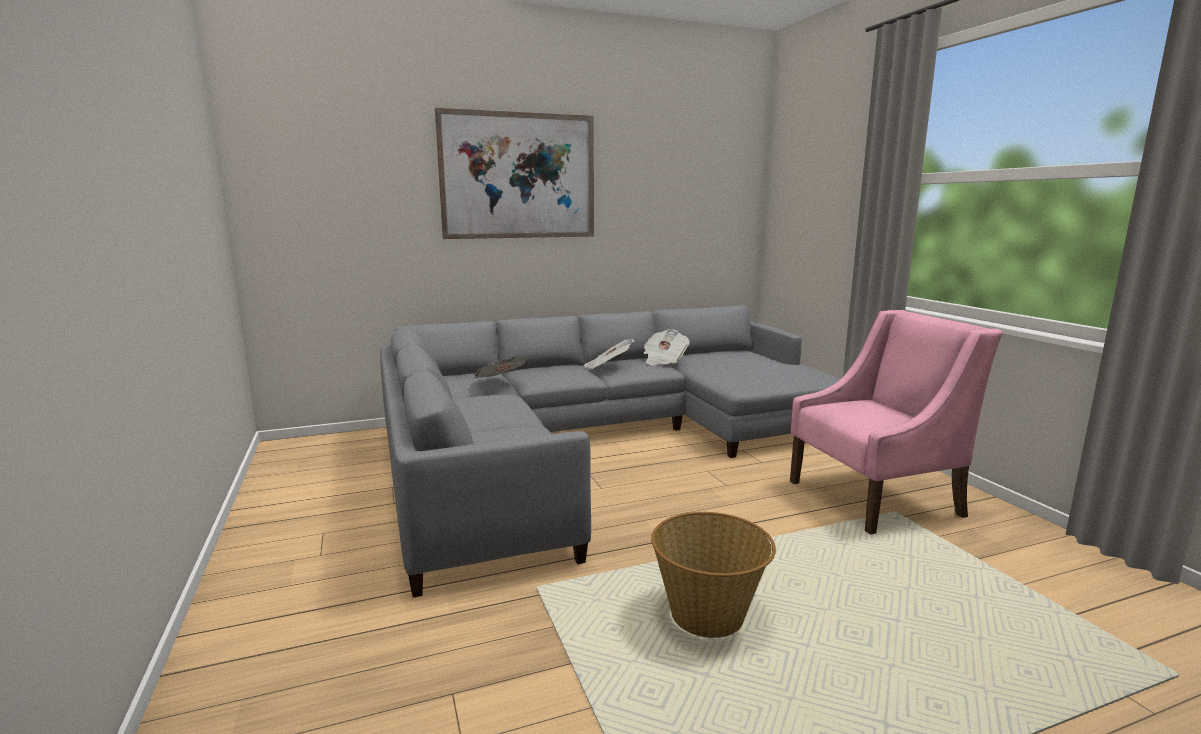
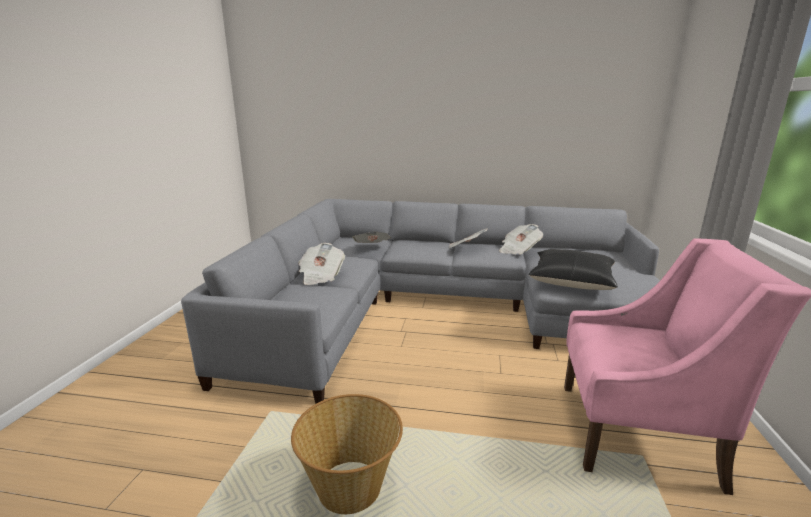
camera: 30 degrees right, 5 degrees up
(486, 419) = (320, 276): none -> newspaper
(519, 176) = (422, 89): picture -> none
(747, 378) = (571, 280): none -> black pillow

